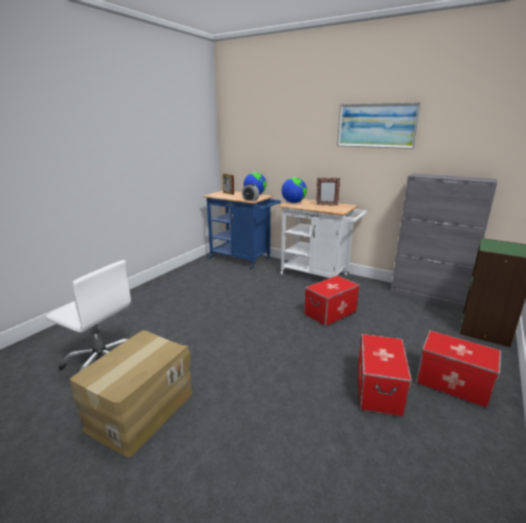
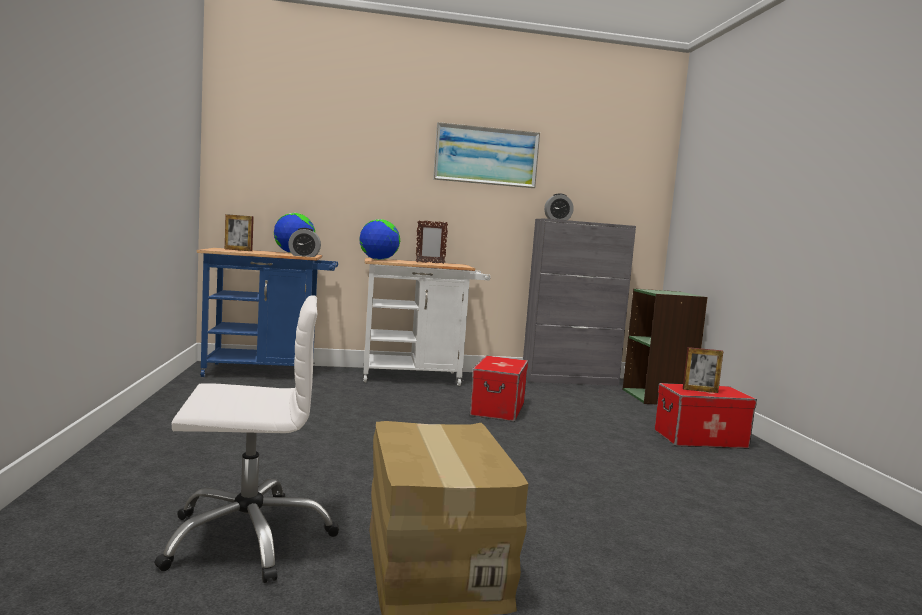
camera: 40 degrees left, 15 degrees down
(379, 389) = (656, 459): storage box -> none
(423, 176) = (557, 219): none -> alarm clock
(453, 348) = (700, 390): none -> picture frame

